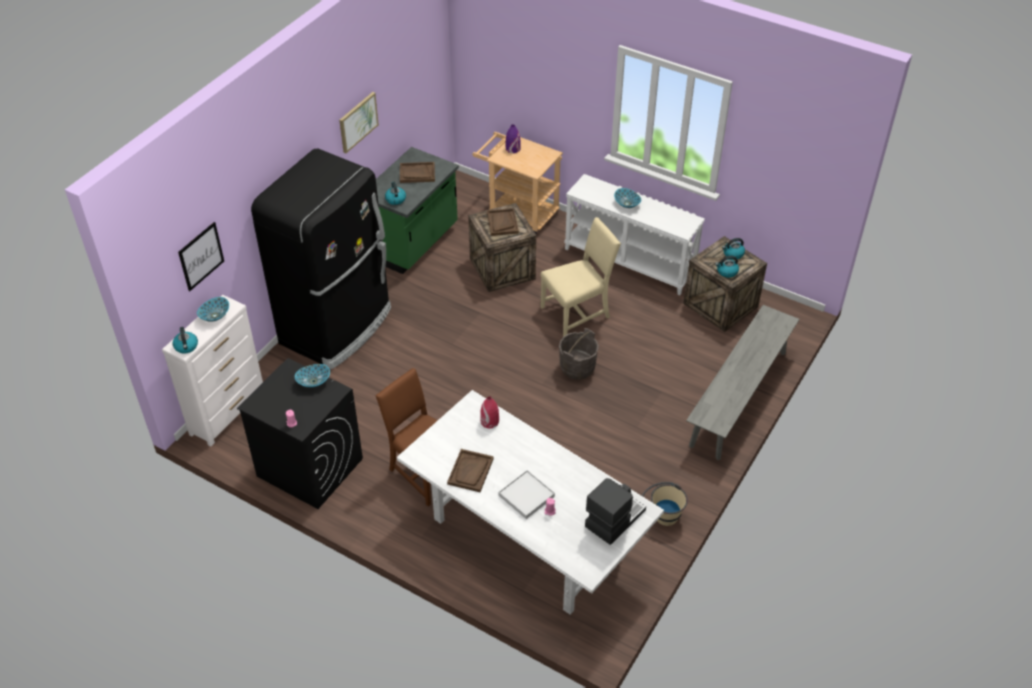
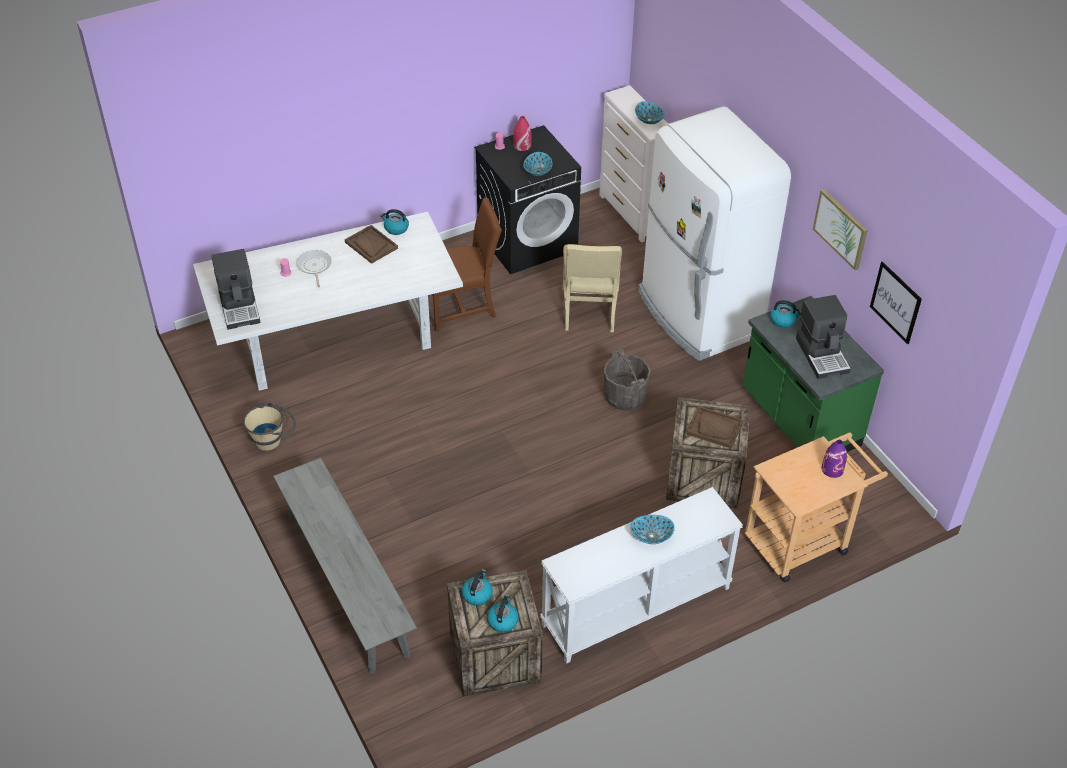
camera: 120 degrees right, 0 degrees up
(186, 346) = (621, 97): kettle -> kettle (396, 228)
(201, 256) = (680, 75): picture -> picture (895, 302)
(338, 326) = (698, 315): black fridge -> white fridge
(417, 173) = (822, 354): brown tray -> coffee machine
(489, 421) = (414, 278): red vase -> red vase (522, 145)
(526, 496) = (314, 266): white tray -> frying pan
(577, 312) = (583, 510): beige chair -> beige chair (590, 311)
(577, 367) = (501, 469): grey bucket -> grey bucket (625, 396)

